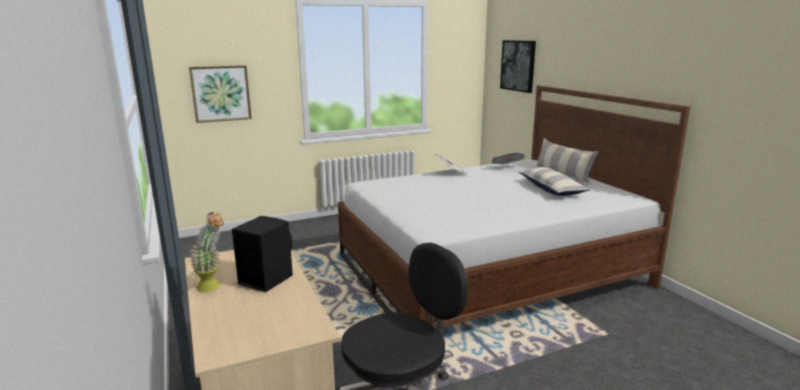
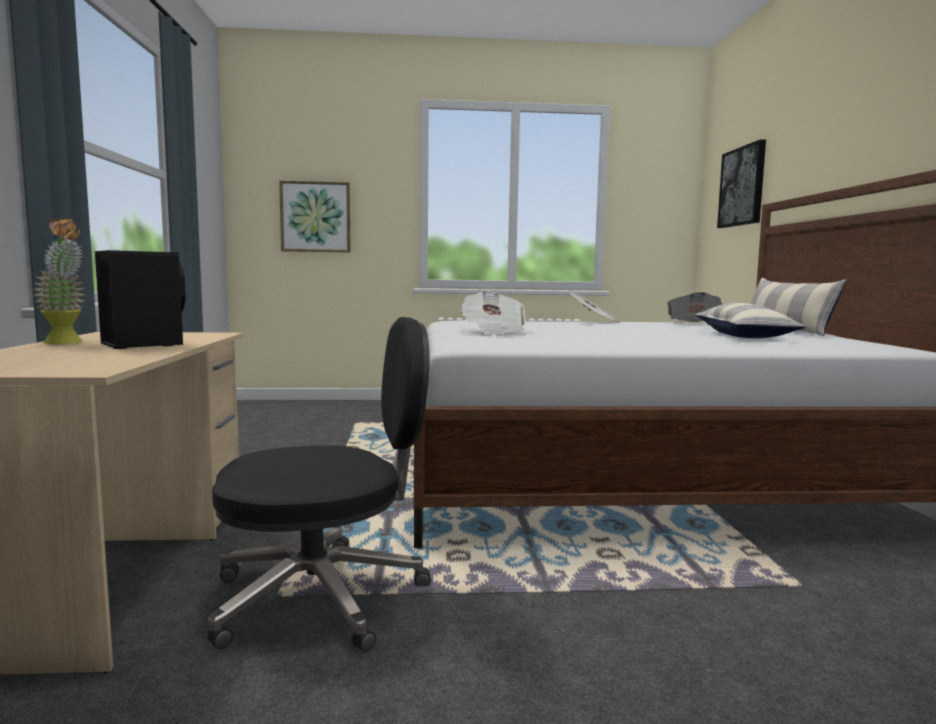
camera: 20 degrees right, 10 degrees down
(419, 205) = (493, 331): none -> newspaper

